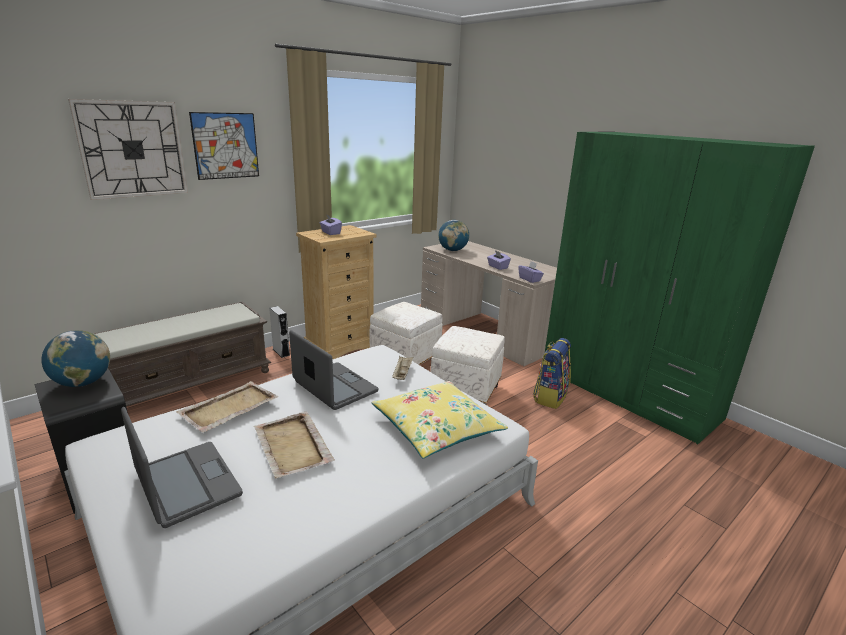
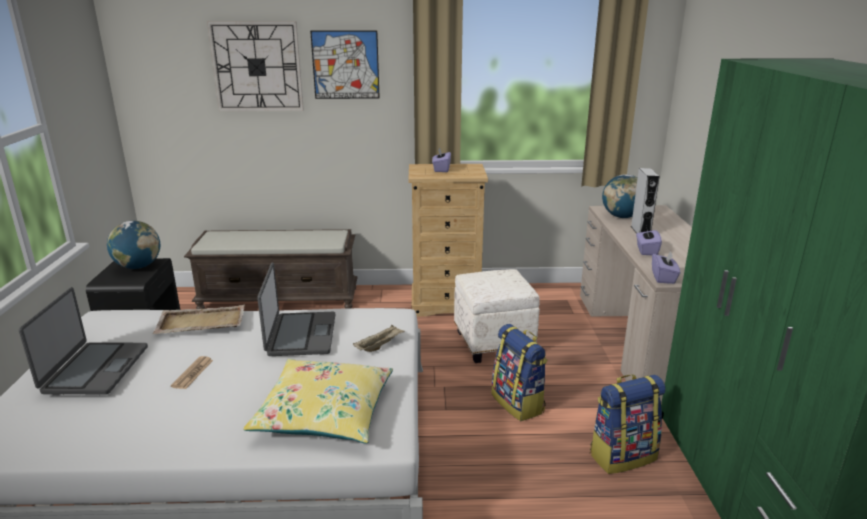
camera: 40 degrees right, 0 degrees up
(281, 352) = (384, 293): grey speaker -> grey speaker (640, 231)
(292, 447) = (192, 373): beige tray -> newspaper
(466, 391) = (518, 403): white ottoman -> backpack

